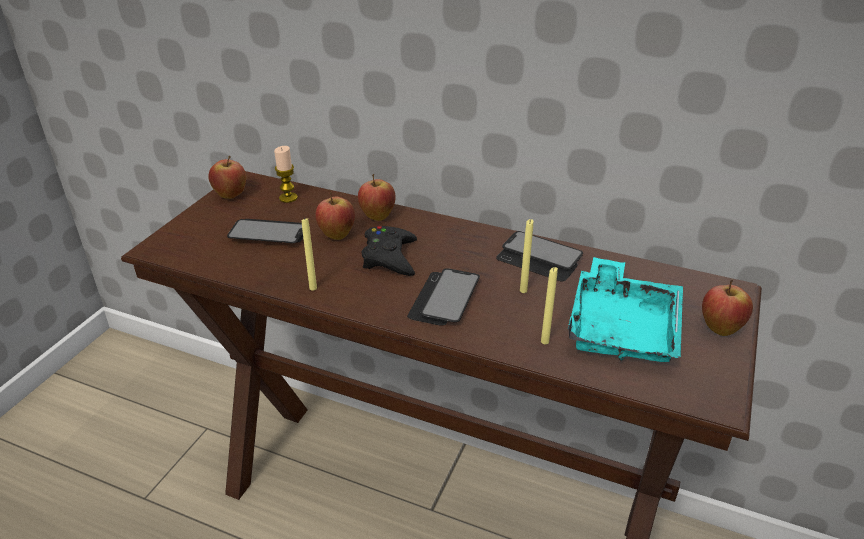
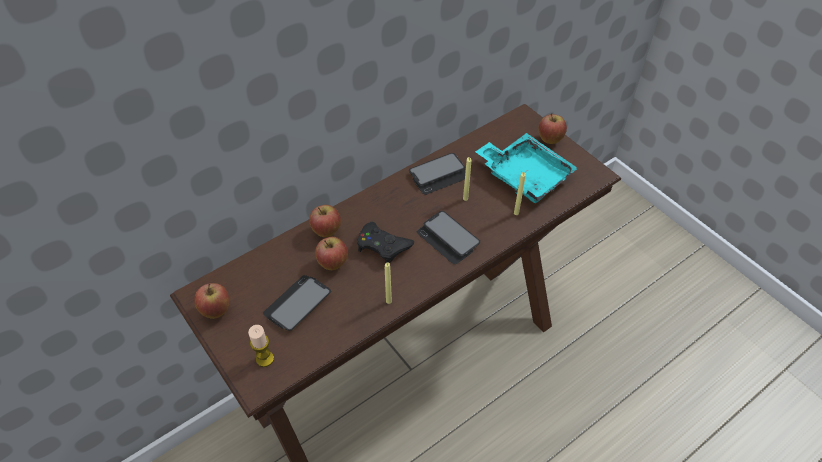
camera: 60 degrees left, 15 degrees up
(288, 198) = (253, 274): candle -> candle (265, 359)

